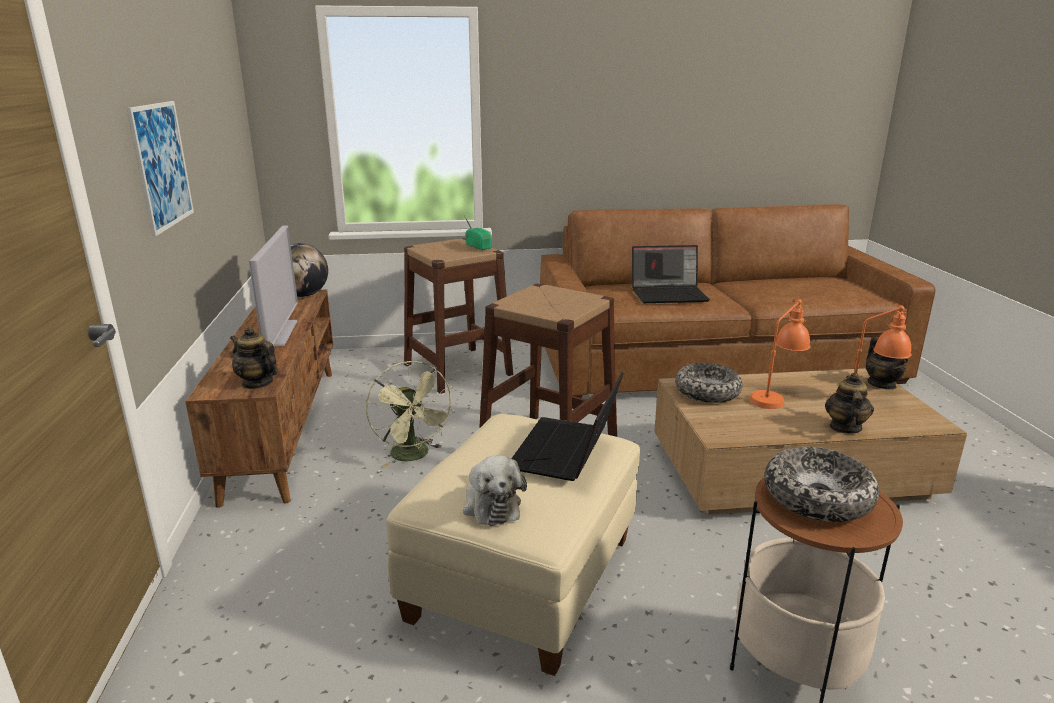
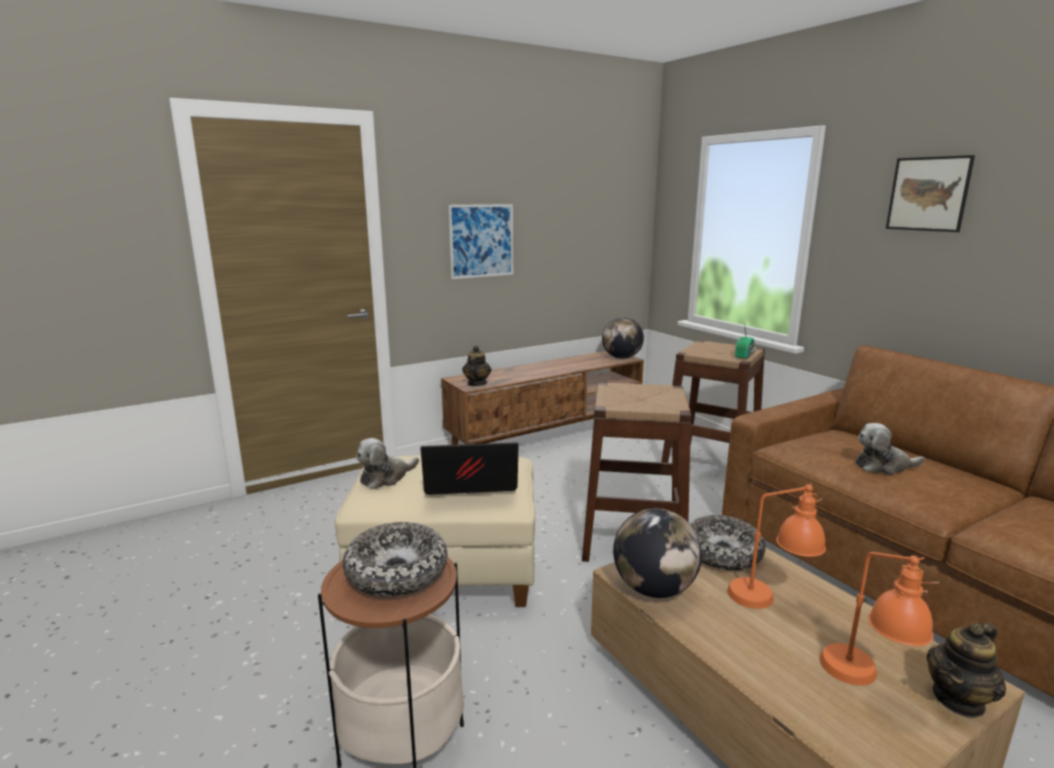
camera: 65 degrees right, 5 degrees down
(278, 333) = (551, 369): television -> none
(414, 456) = (560, 487): green fan -> none
(584, 75) = (928, 194): none -> picture
(669, 294) = (883, 466): laptop -> plush toy
(747, 431) = (654, 589): none -> globe
(844, 427) = (748, 663): teapot -> none

